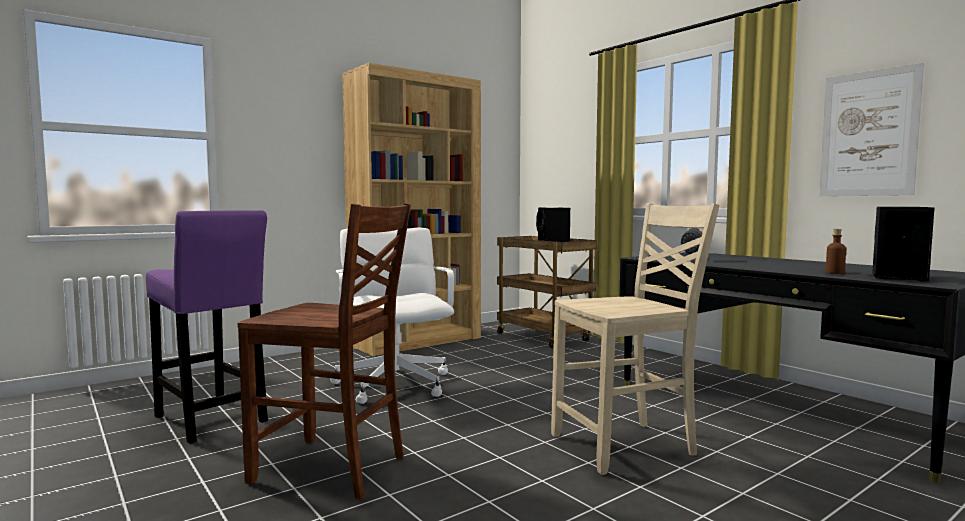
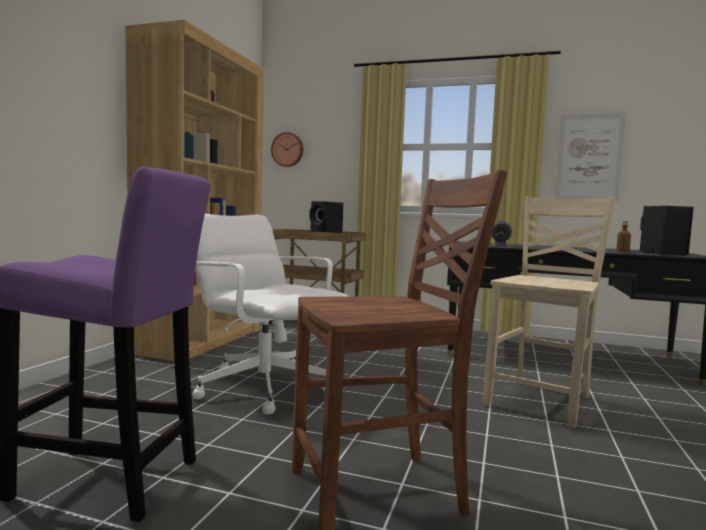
camera: 35 degrees left, 0 degrees up
(541, 151) = (288, 149): none -> wall clock

